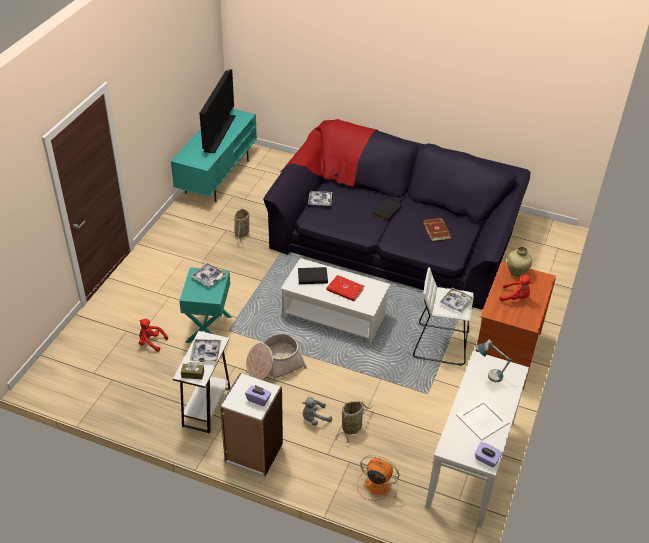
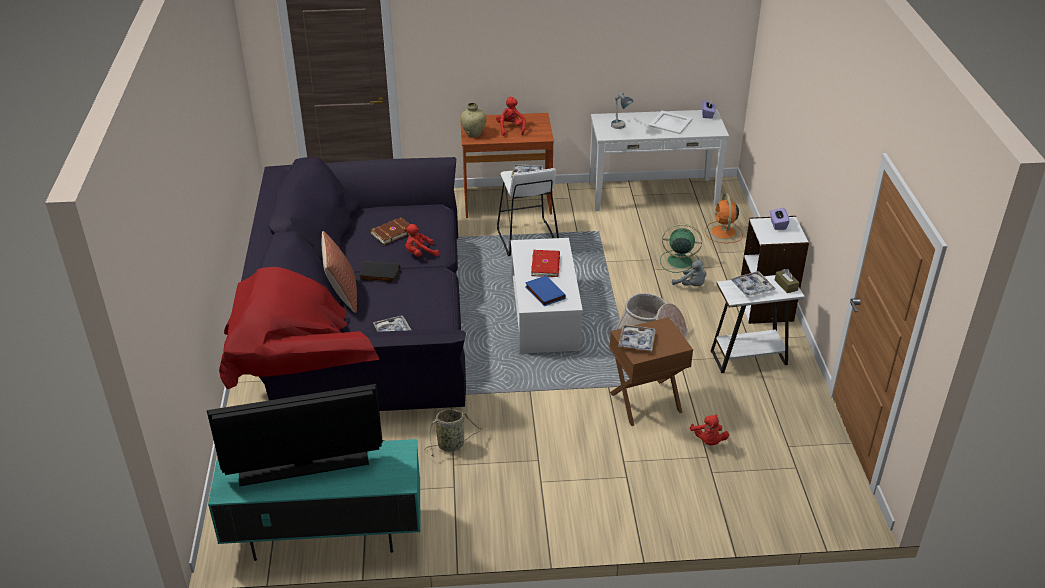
camera: 115 degrees left, 5 degrees down
(208, 329) = (646, 403): turquoise side table -> brown side table
(312, 276) = (544, 293): black book -> blue book
(352, 427) = (678, 261): basket -> green fan
(376, 193) = (342, 295): none -> pillow
(400, 235) = (420, 253): none -> red plush toy

